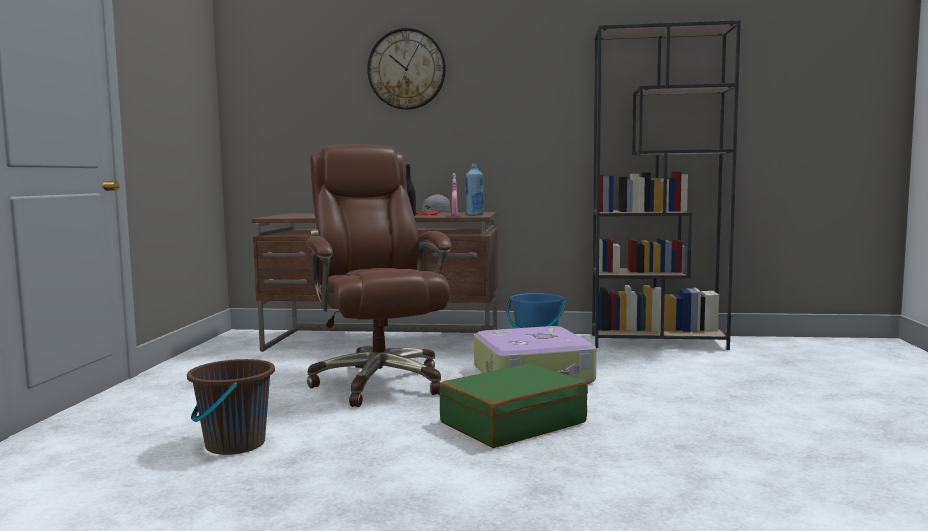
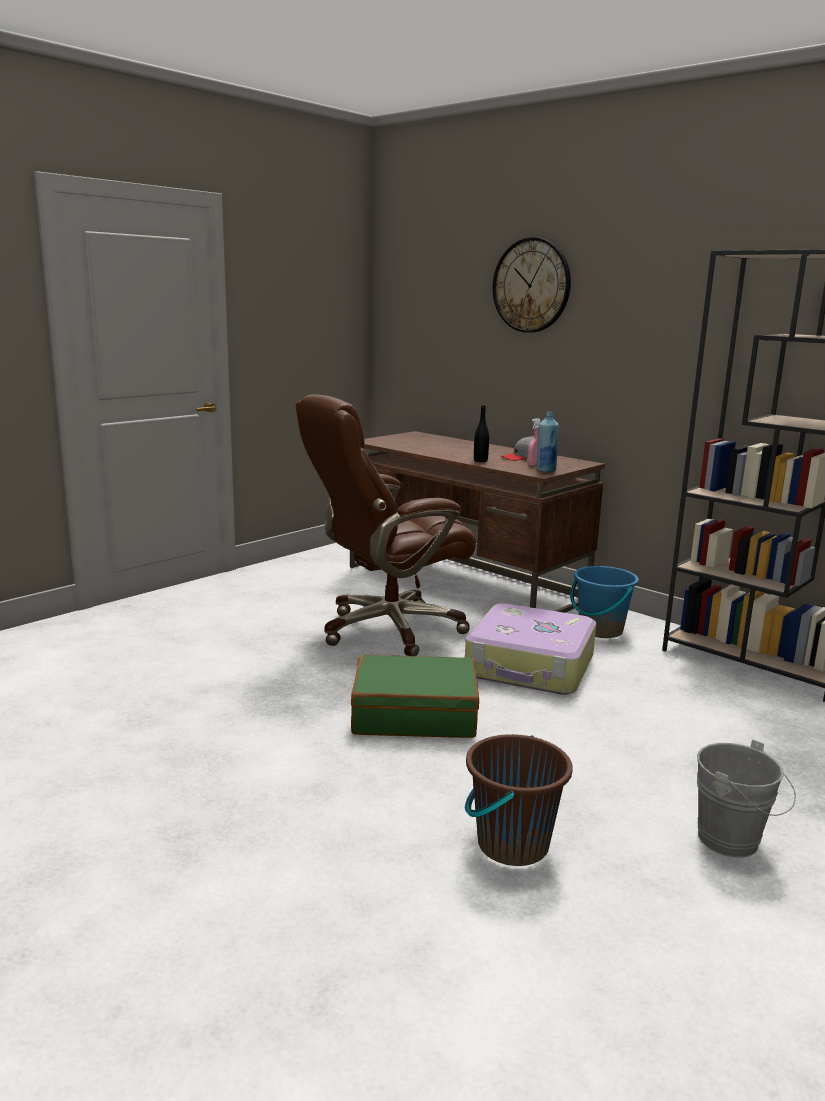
camera: 35 degrees right, 10 degrees up
(234, 444) = (195, 660): brown bucket -> brown bucket (512, 844)
(380, 382) = (386, 631): brown office chair -> brown office chair turned 135 degrees counterclockwise
(831, 424) = (734, 842): none -> grey bucket

